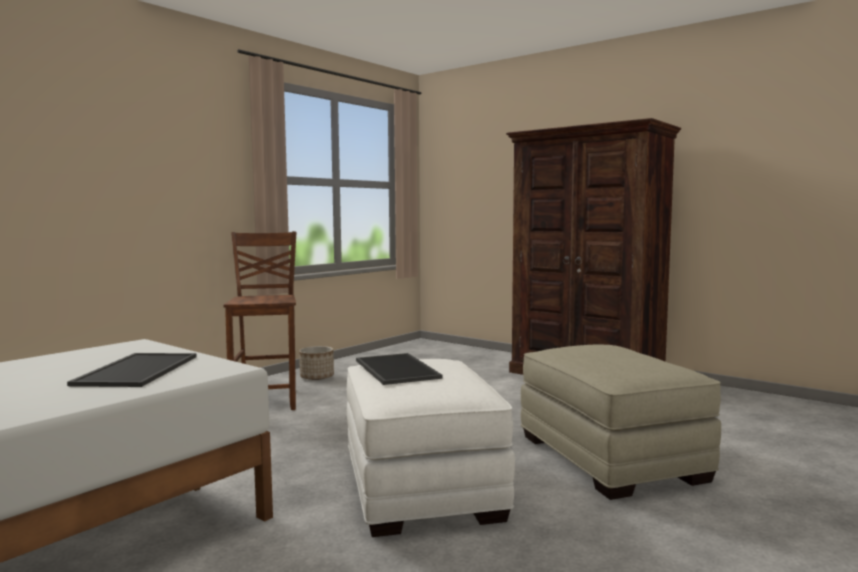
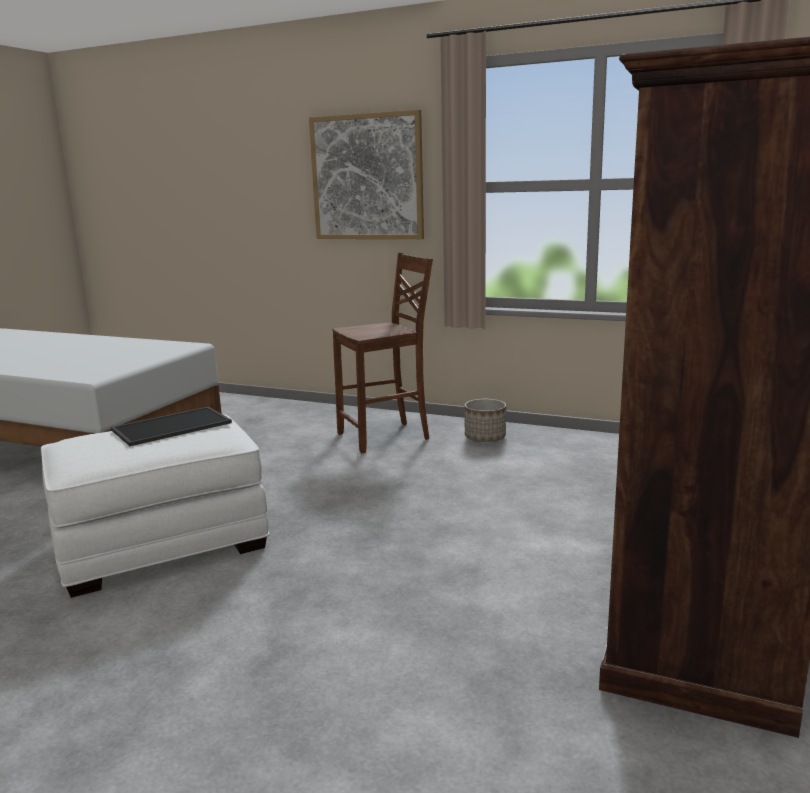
camera: 75 degrees right, 10 degrees up
(136, 370) = (96, 362): tray -> none
(169, 162) = (367, 177): none -> picture
(611, 458) = (245, 658): beige ottoman -> none

